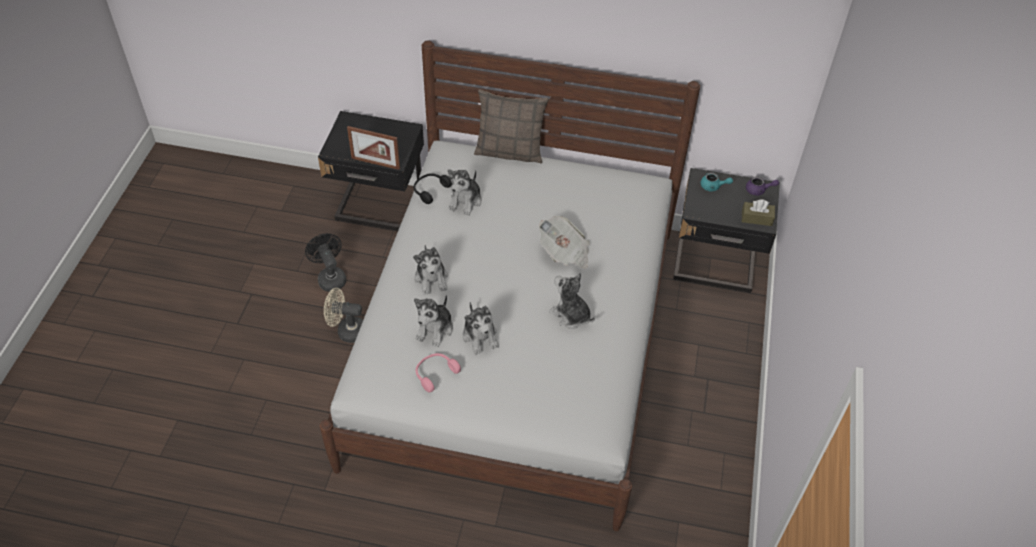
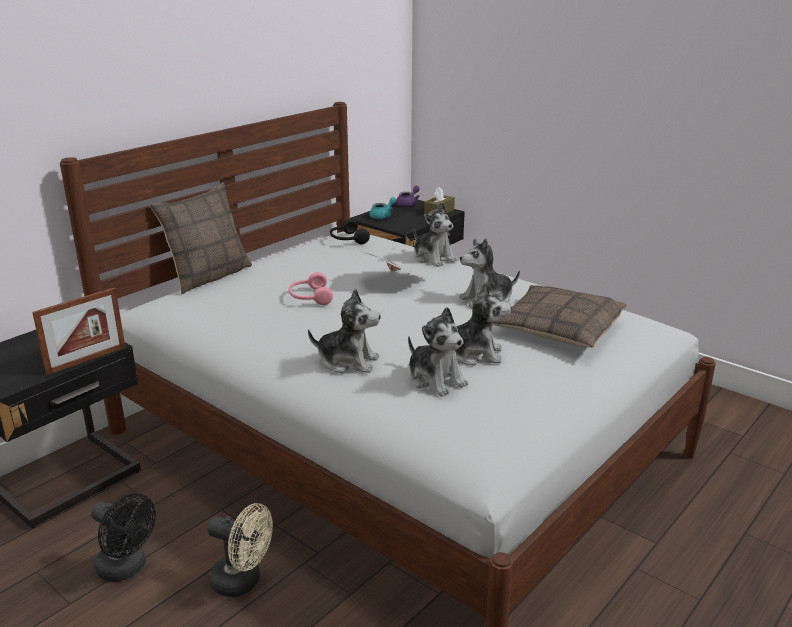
camera: 60 degrees left, 25 degrees down
(330, 277) = (127, 568): black fan -> black fan turned 150 degrees counterclockwise
(347, 331) = (243, 582): beige fan -> beige fan turned 105 degrees counterclockwise
(430, 190) = (199, 329): black headphones -> black headphones (347, 240)
(435, 373) = (511, 398): pink headphones -> pink headphones (309, 297)
(466, 201) = (249, 313): plush toy -> plush toy (433, 258)
(551, 370) = (557, 328): none -> pillow

